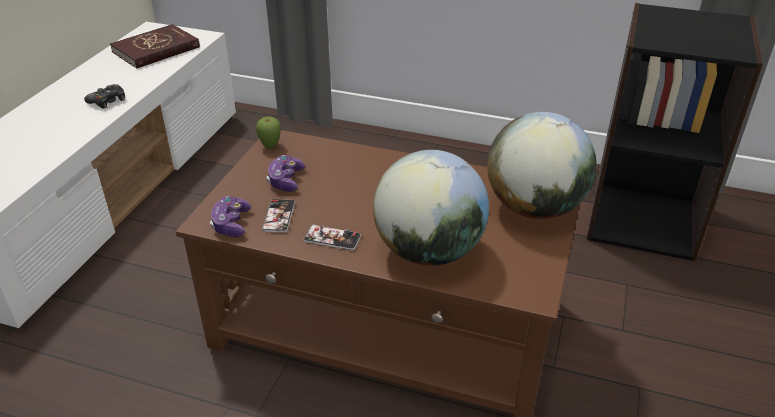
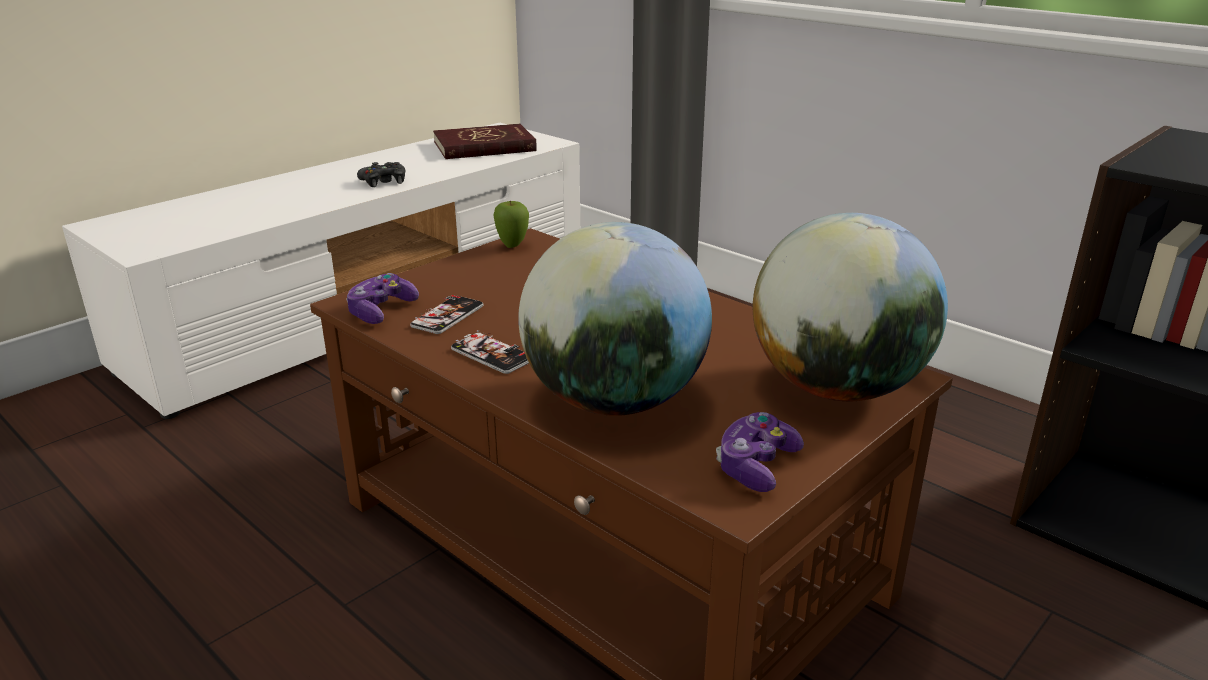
camera: 25 degrees right, 10 degrees down
(286, 180) = (496, 282): game controller -> game controller (756, 466)

